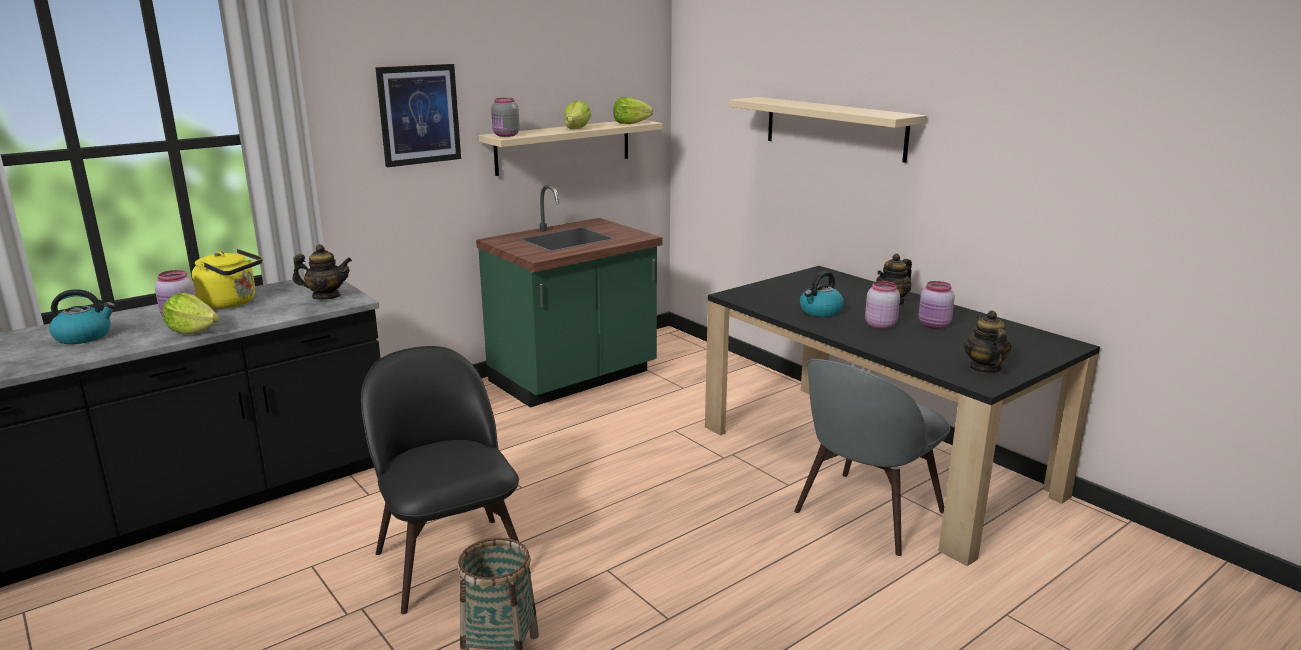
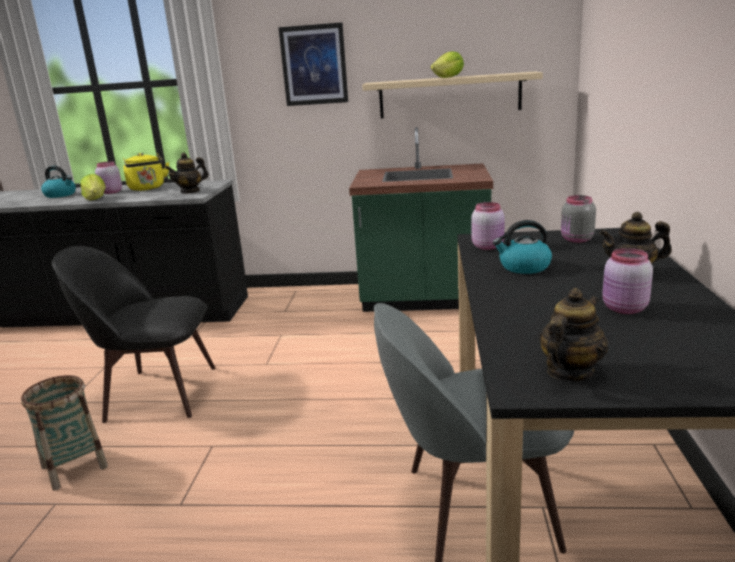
camera: 45 degrees right, 0 degrees up
(326, 296) = (190, 191): teapot -> teapot turned 105 degrees clockwise
(449, 559) = (157, 393): black chair -> black chair turned 105 degrees counterclockwise
(506, 135) = (378, 82): grey jar -> grey jar (576, 240)
(630, 123) = (511, 73): lettuce -> none
(834, 128) = (653, 59): beige shelf -> none
(880, 325) = (557, 293): pink jar -> pink jar (488, 246)

